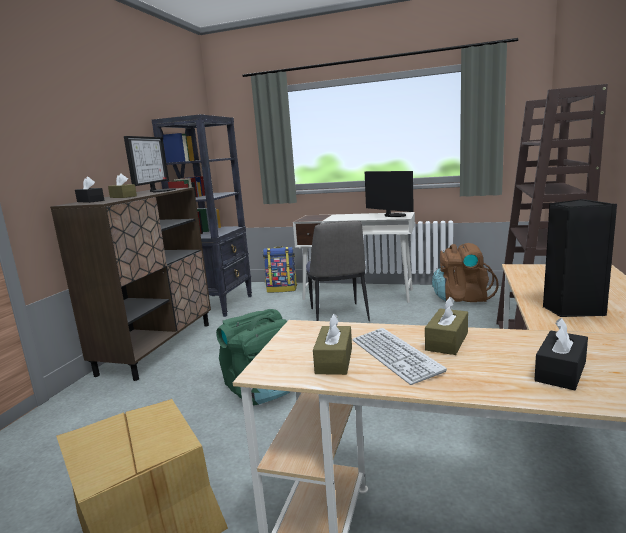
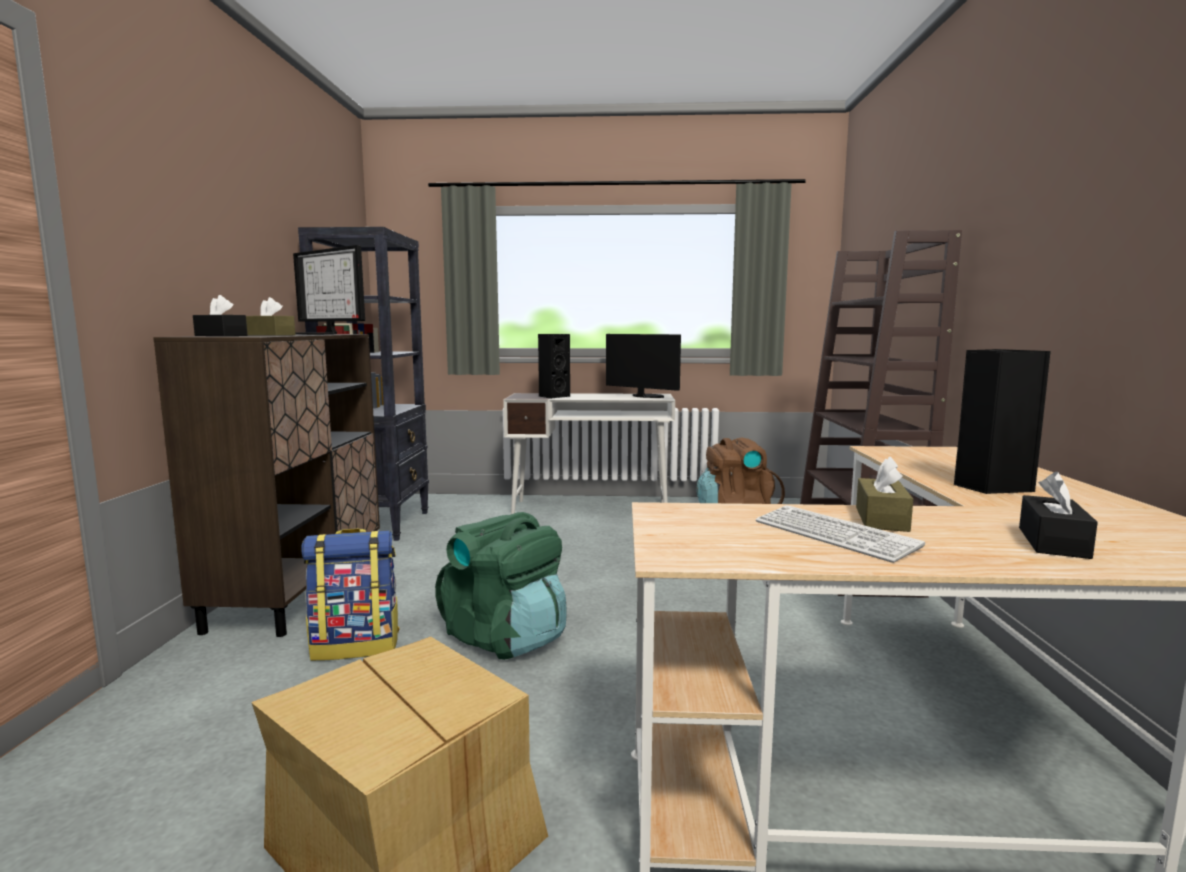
camera: 15 degrees left, 5 degrees down
(160, 190) = (320, 334): monitor -> monitor turned 135 degrees clockwise
(282, 289) = (472, 503): backpack -> backpack (356, 645)
(328, 218) = (553, 396): none -> black speaker
(334, 360) = (757, 542): brown tissue box -> none
(338, 315) = (576, 536): chair -> none

